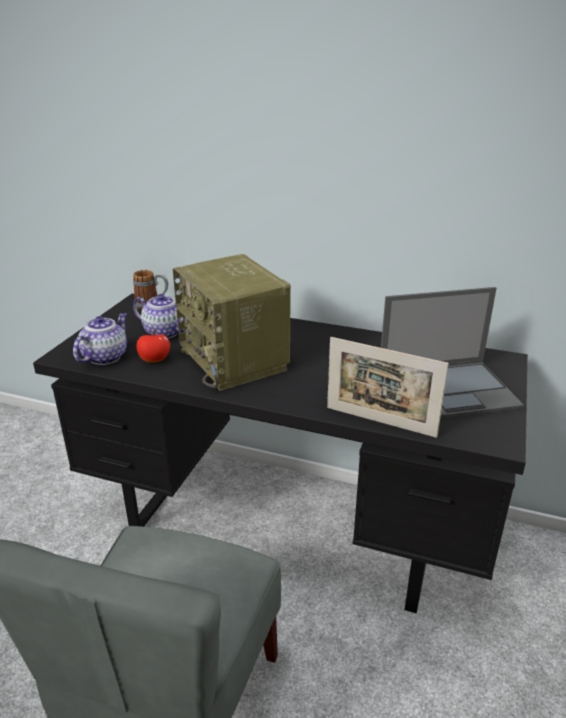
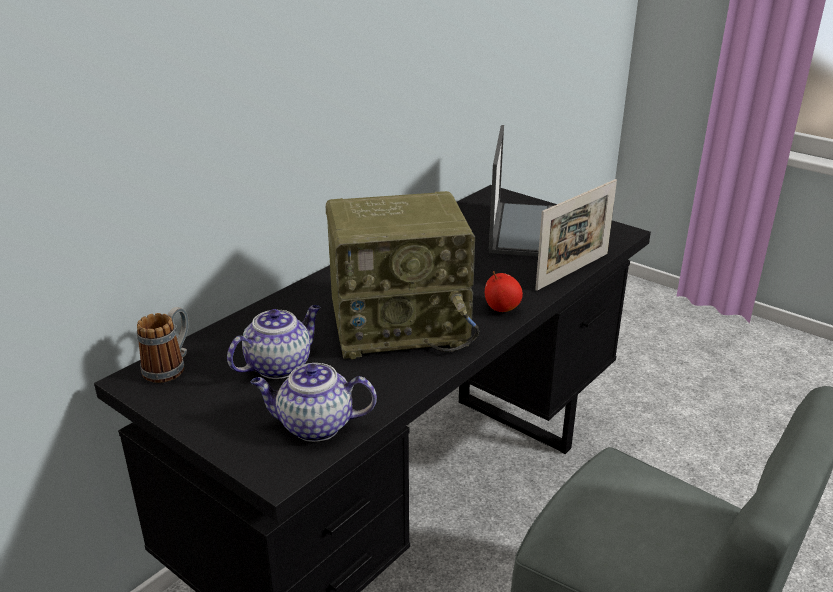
camera: 70 degrees left, 0 degrees up
(105, 356) = (314, 426): teapot -> teapot turned 45 degrees counterclockwise
(154, 360) = (358, 383): apple -> apple (502, 308)

